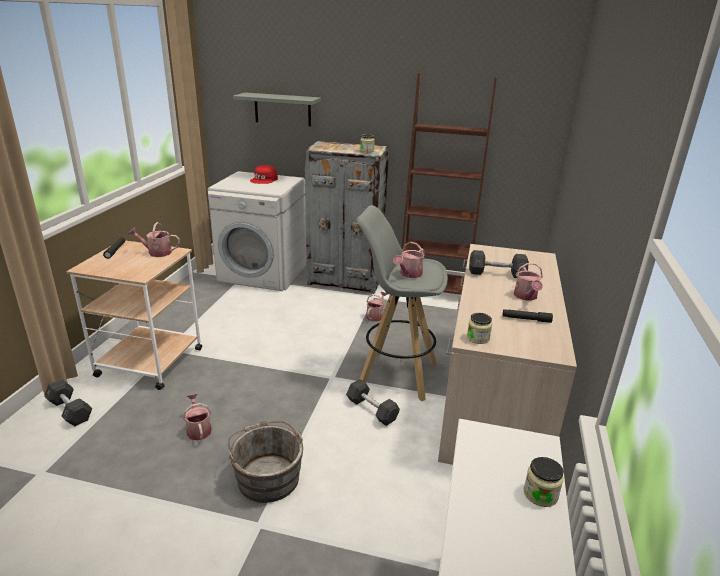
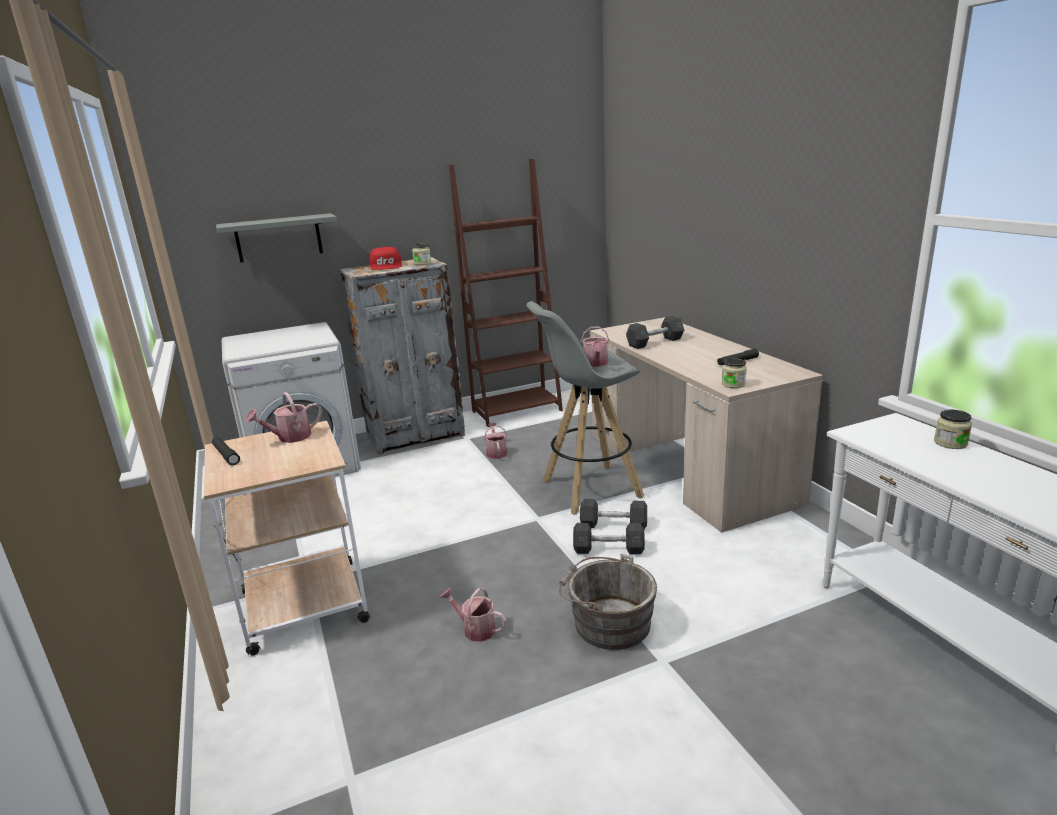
camera: 35 degrees left, 5 degrees down
(70, 410) = (277, 704): grey dumbbell -> grey dumbbell (608, 549)
(264, 180) = (282, 335): red cap -> red cap (386, 266)
(526, 297) = (707, 349): watering can -> none

